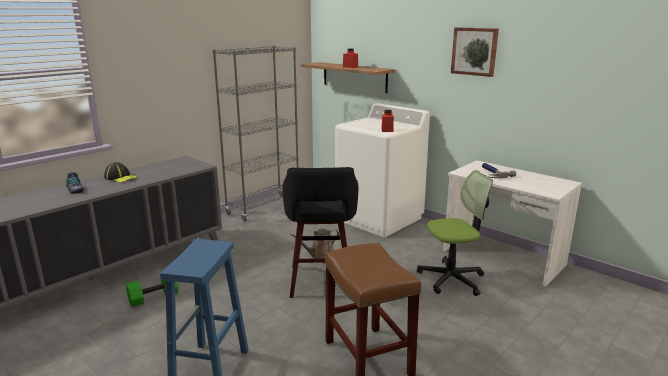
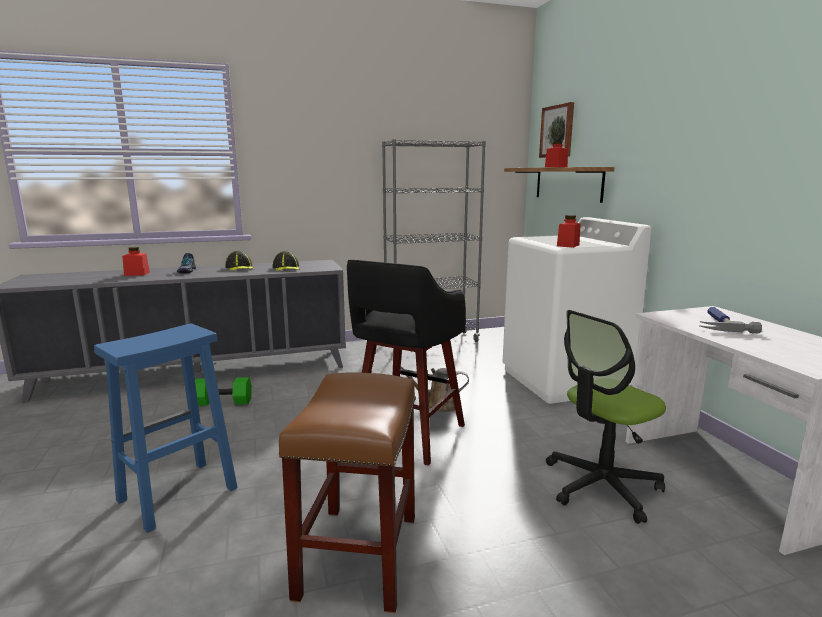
camera: 30 degrees right, 5 degrees down
(29, 201) = (137, 274): none -> red jar
(165, 171) = (287, 268): none -> cap
(451, 279) = (601, 486): office chair -> office chair turned 135 degrees clockwise
(474, 51) = (724, 123): picture -> picture (557, 131)

